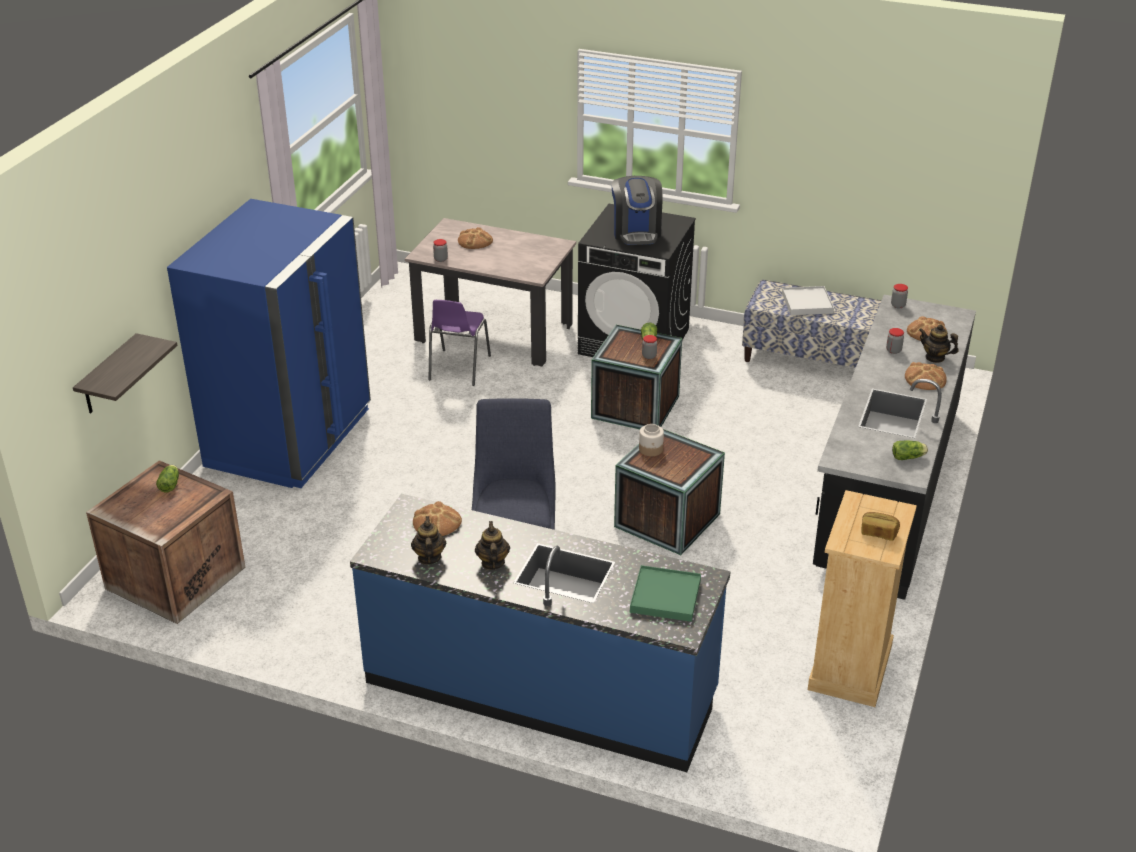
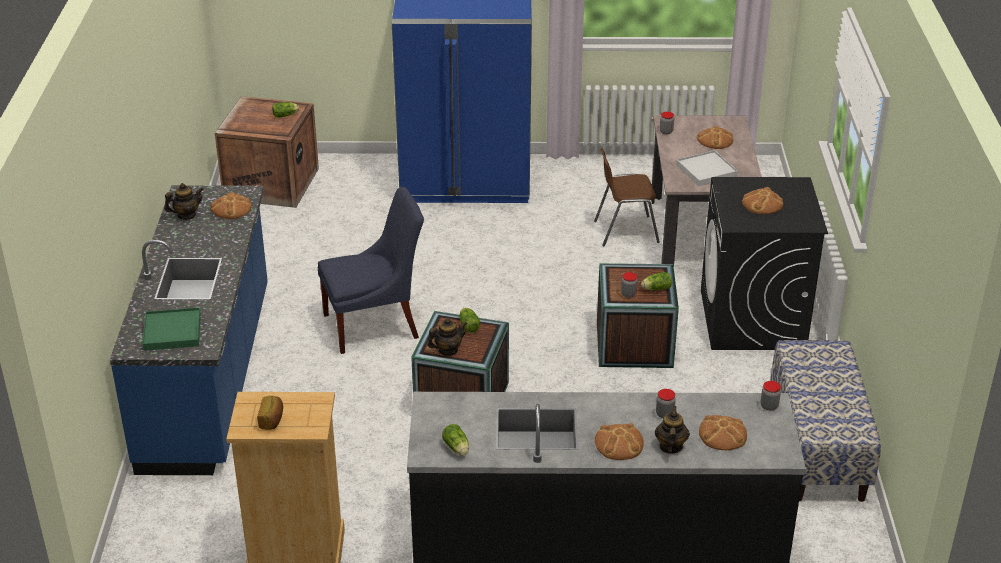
camera: 70 degrees right, 0 degrees up
(108, 376) = (311, 24): shelf -> none
(458, 368) = (625, 231): purple chair -> brown chair
(492, 563) = (189, 243): teapot -> teapot (447, 350)
(636, 232) = (762, 203): coffee machine -> bread
(651, 449) = (468, 325): jar -> lettuce
(807, 303) = (823, 380): white tray -> white tray (706, 171)

